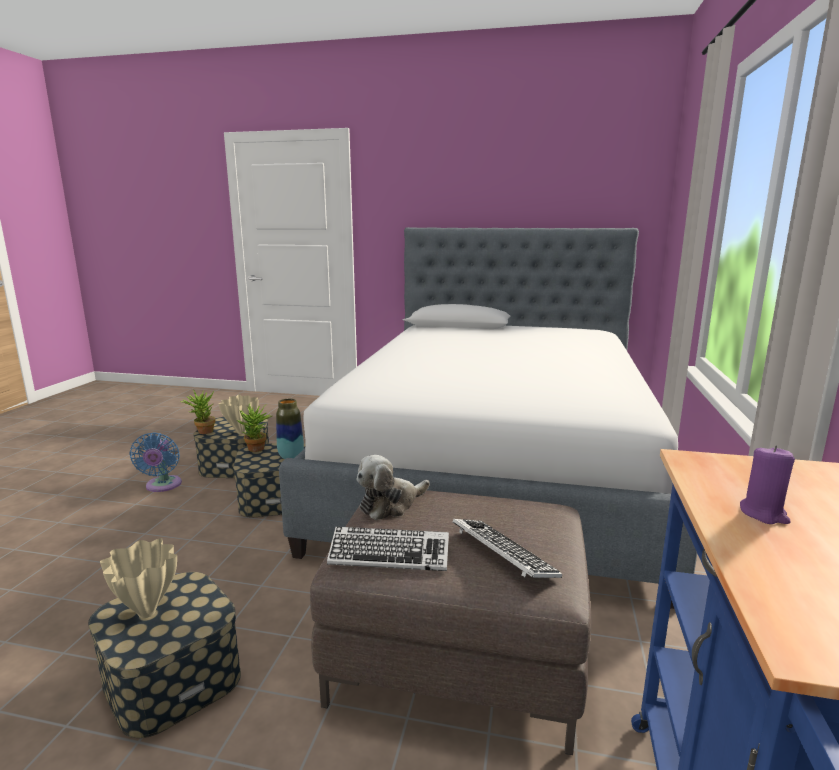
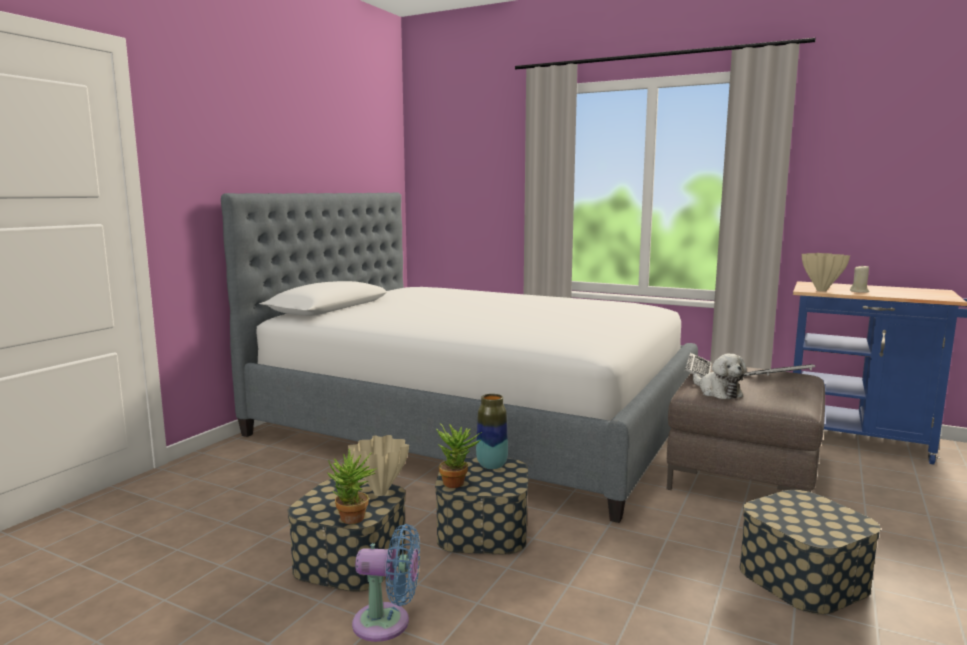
camera: 75 degrees left, 5 degrees down
(148, 612) = (809, 522): beige vase -> beige vase (820, 290)
(389, 555) = (790, 396): keyboard -> keyboard (697, 371)
(763, 514) = (859, 291): purple candle -> beige candle

